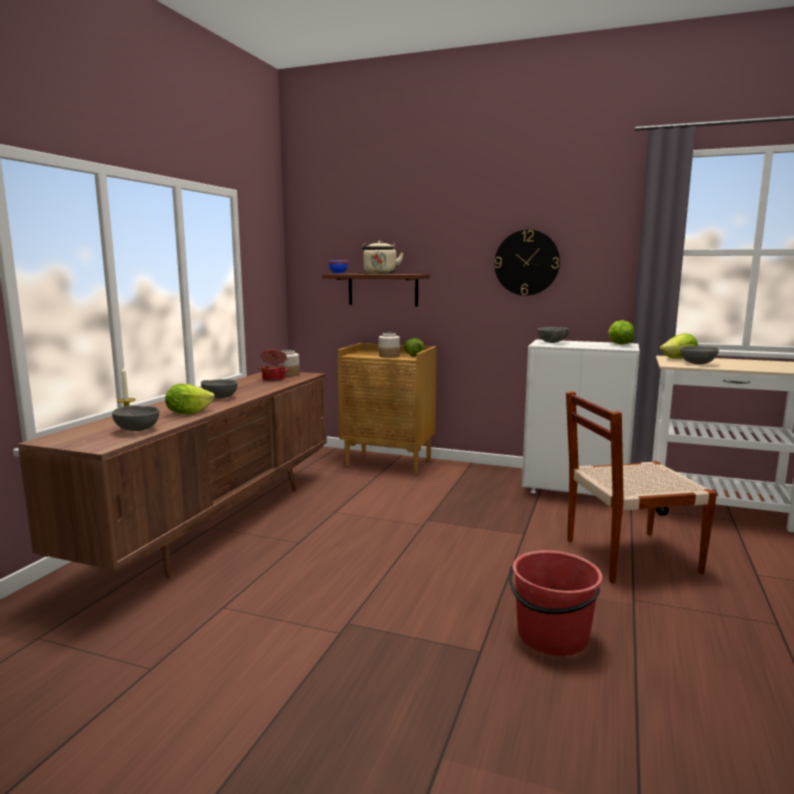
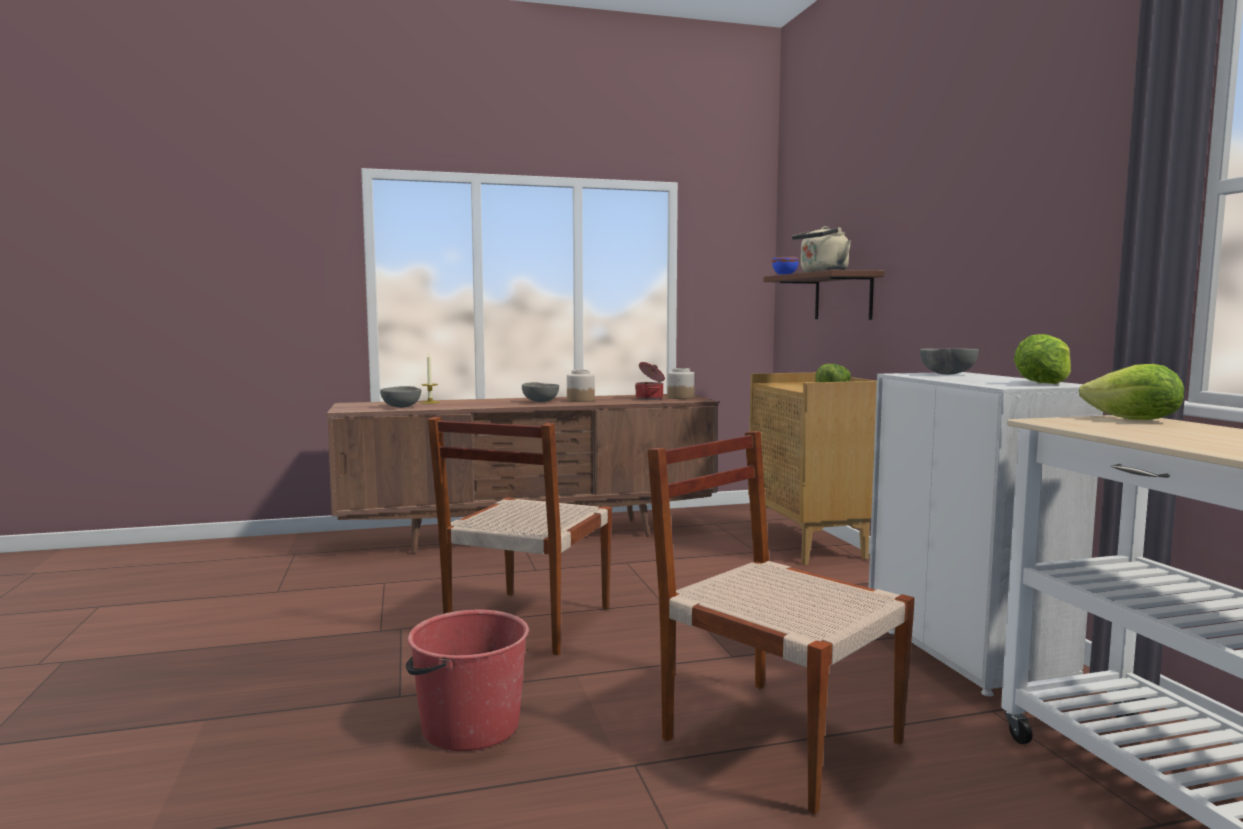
camera: 55 degrees right, 5 degrees down
(188, 413) = (471, 405): lettuce -> none
(388, 356) = (800, 387): jar -> jar (580, 400)
(404, 574) = (527, 624): none -> chair
(526, 262) = (988, 240): wall clock -> none
(699, 364) = (1110, 427): grey bowl -> none

